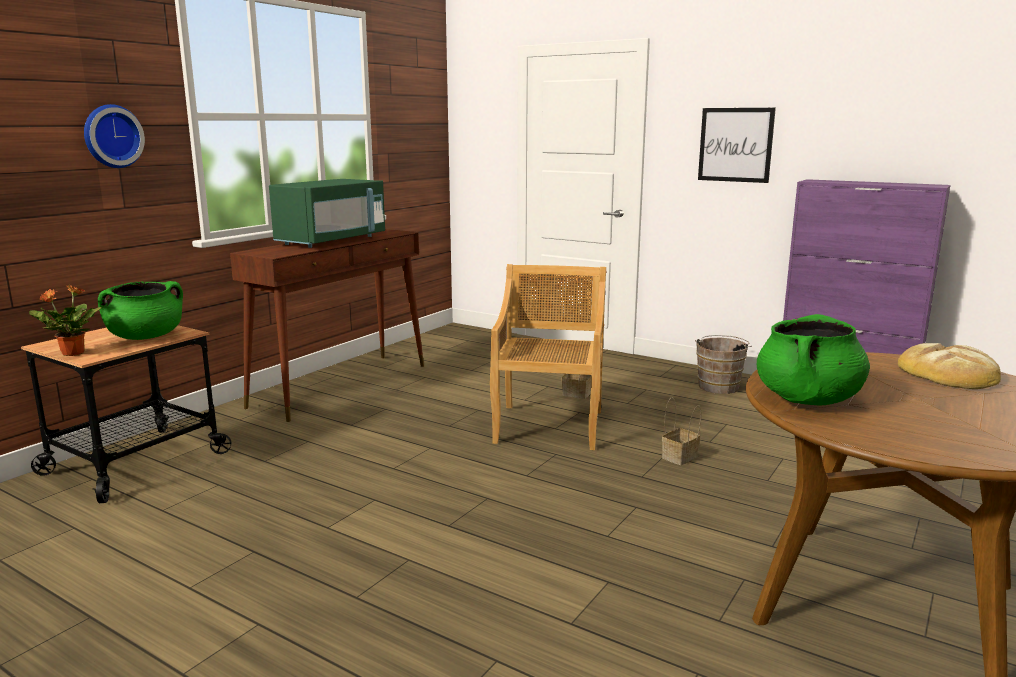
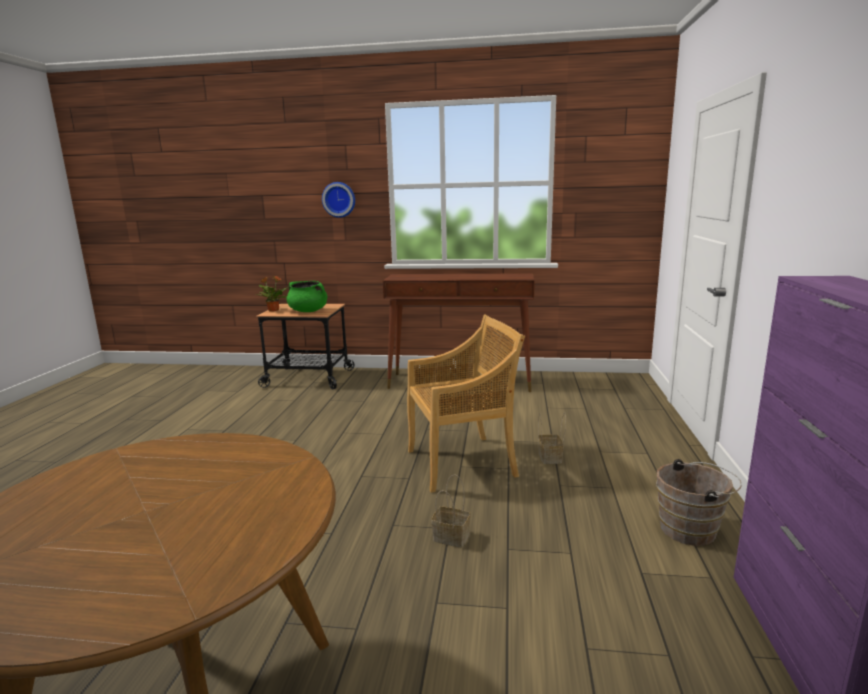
camera: 65 degrees right, 0 degrees up
(332, 241) = (459, 276): green microwave -> none
(735, 145) = (804, 214): picture -> none
(807, 399) = (144, 459): green cooking pot -> none
(948, 373) = (248, 531): bread -> none

